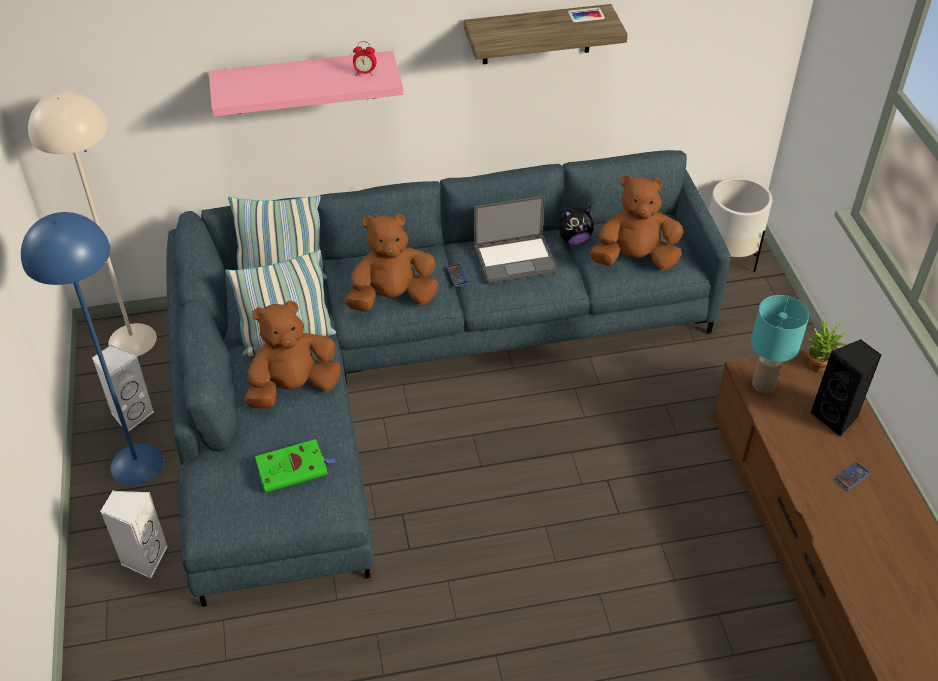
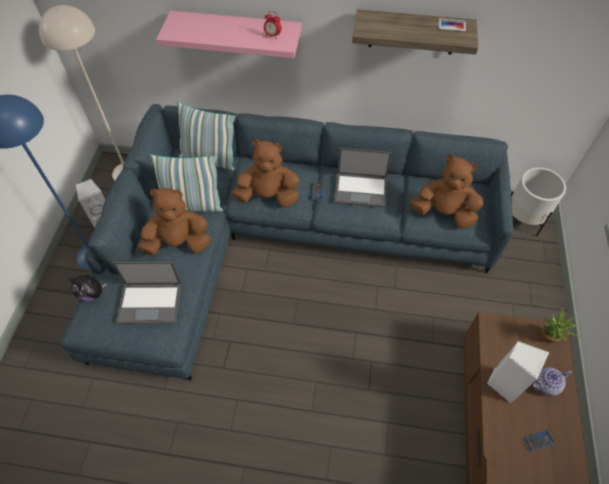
camera: 20 degrees right, 10 degrees up
(144, 558) = (69, 319): white speaker -> white speaker (504, 383)
(294, 468) = (151, 302): green book -> laptop
(574, 240) = (408, 186): plush toy -> plush toy (92, 294)
(764, 385) = (500, 340): turquoise table lamp -> none
(836, 417) = (545, 385): black speaker -> teapot

